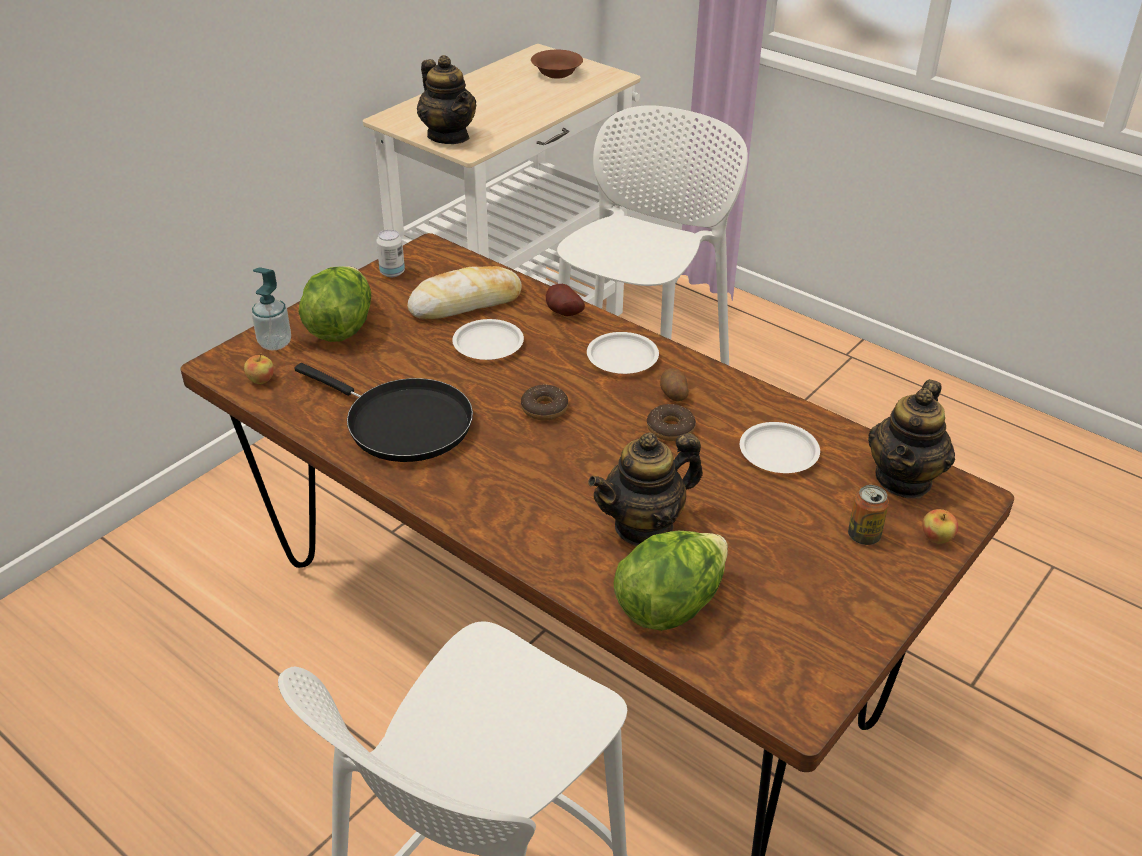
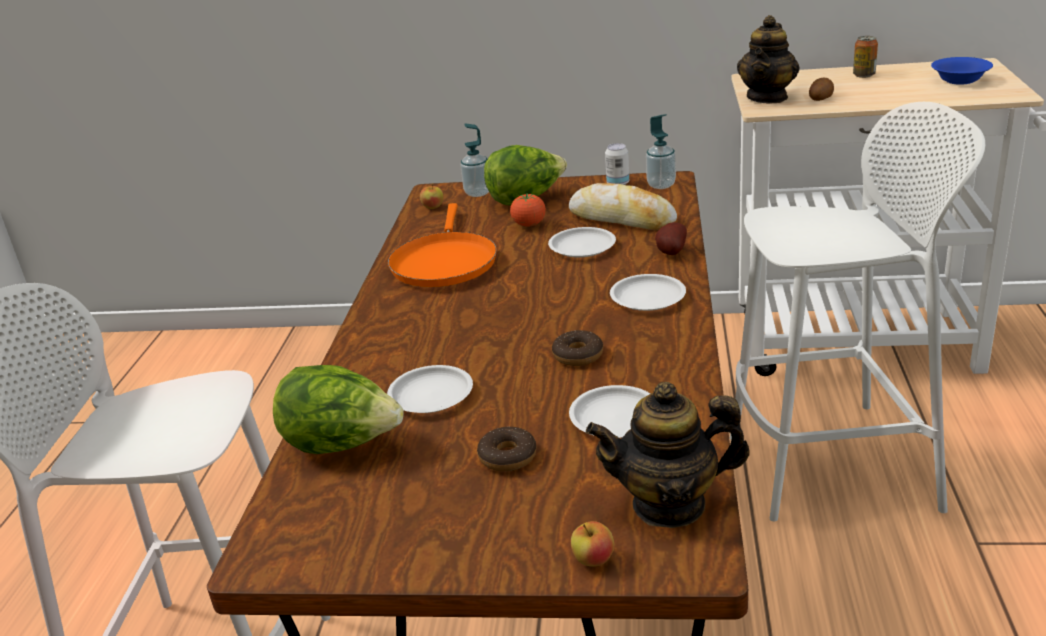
camera: 60 degrees right, 10 degrees down
(399, 349) = (529, 225): none -> tomato
(402, 423) = (444, 262): black frying pan -> orange frying pan
(432, 257) = (661, 185): none -> soap dispenser
(544, 409) = (531, 298): donut -> donut (507, 457)
(557, 73) = (960, 80): brown bowl -> blue bowl
(644, 526) = (431, 395): teapot -> white plate
(673, 394) = (630, 337): potato -> potato (820, 98)
(863, 536) = (543, 511): can -> can (864, 75)

